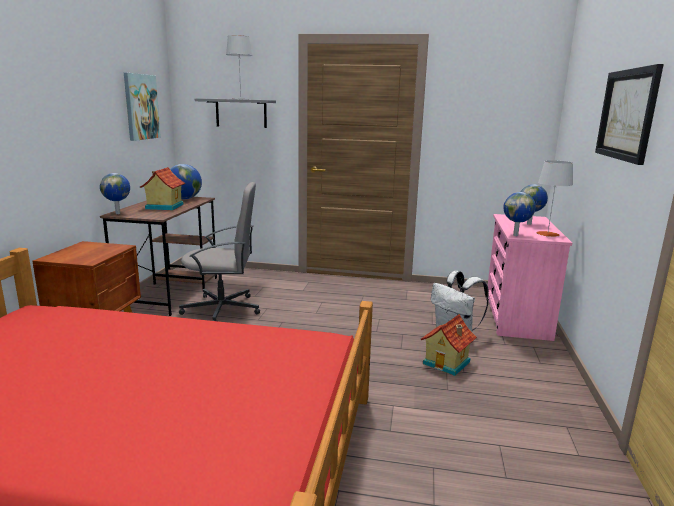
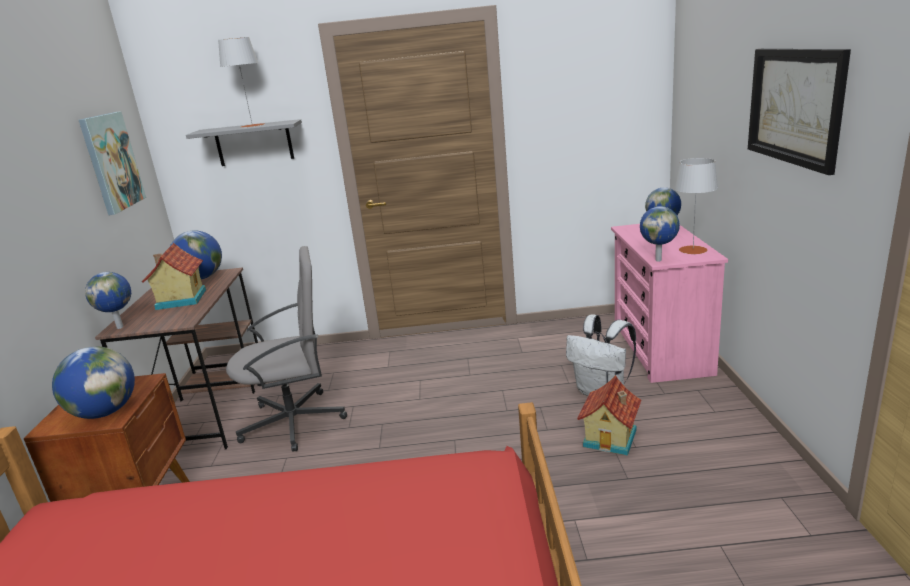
camera: 10 degrees left, 5 degrees up
(87, 257) = (105, 412): none -> globe

